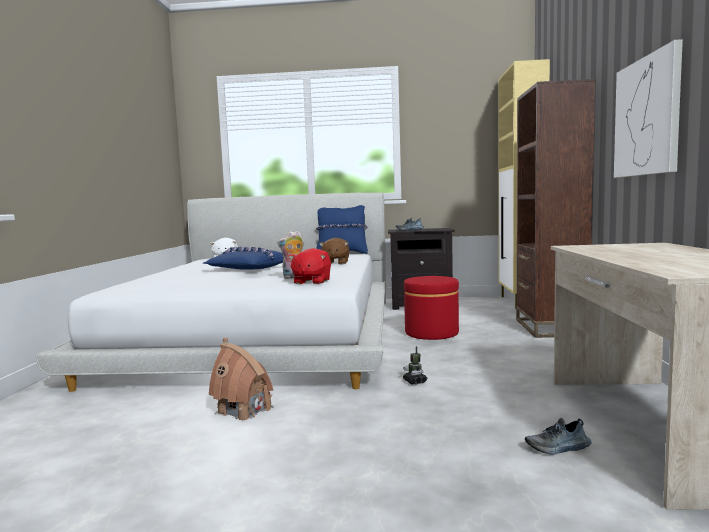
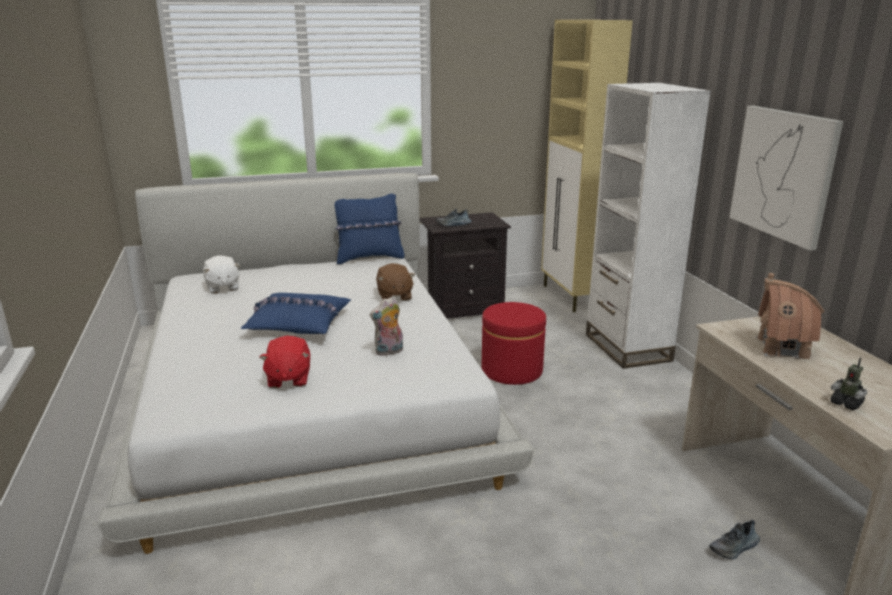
camera: 20 degrees left, 15 degrees up
(244, 410) = (405, 548): toy house -> toy house (782, 348)
(311, 282) = (425, 365): red plush toy -> red plush toy (288, 379)
(415, 381) = (551, 466): toy robot -> toy robot (846, 403)
(549, 327) = (627, 347): brown bookcase -> white bookcase

